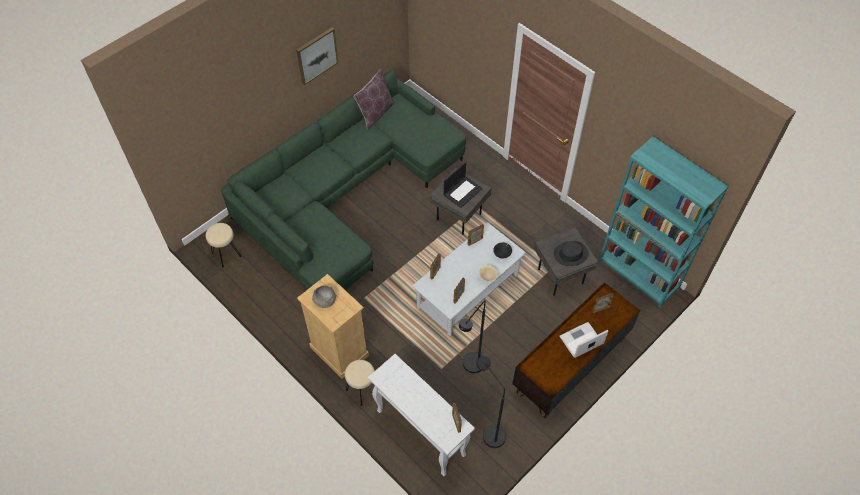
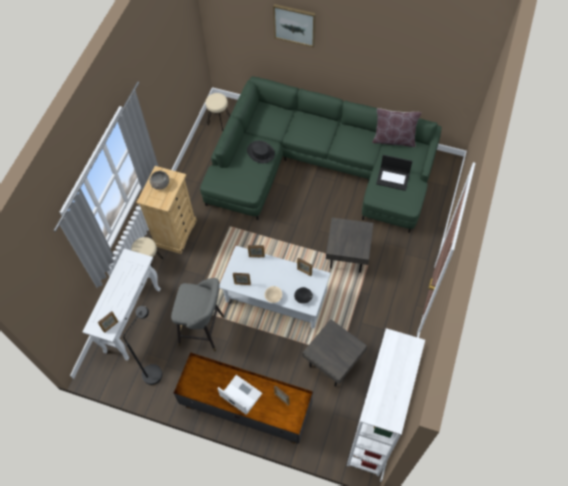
camera: 65 degrees right, 5 degrees up
(316, 55) = (372, 54): picture -> picture (294, 25)
(462, 191) = (350, 239): laptop -> laptop (393, 178)
(470, 368) = (204, 331): black floor lamp -> grey stool
(570, 254) = (334, 353): black hat -> black hat (261, 152)
(638, 275) = (373, 432): turquoise bookcase -> white bookcase

